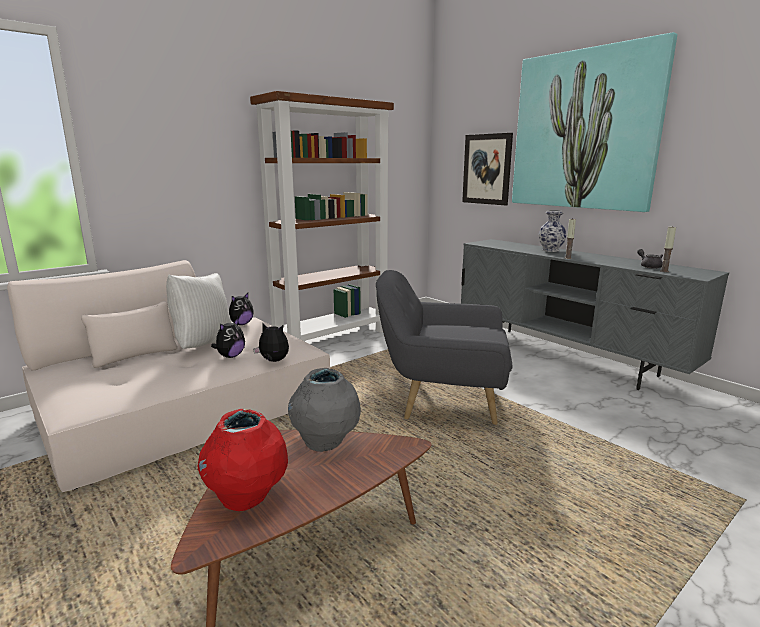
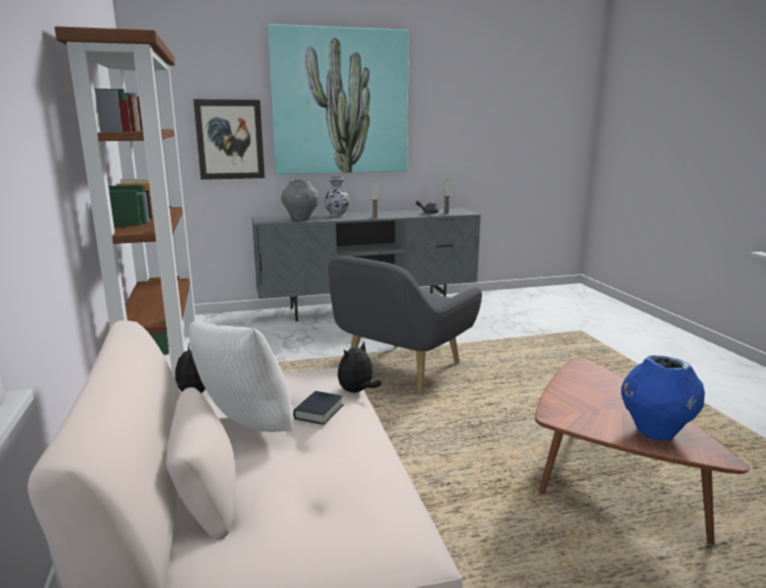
camera: 65 degrees left, 0 degrees up
(230, 356) = (318, 412): plush toy -> book
(247, 499) = (655, 432): red vase -> blue vase
(325, 444) = (572, 391): grey vase -> grey vase (301, 219)

